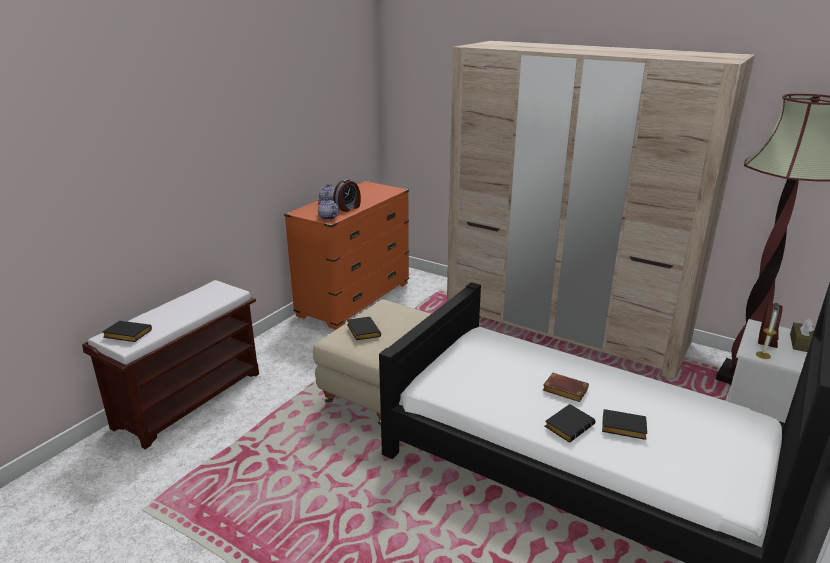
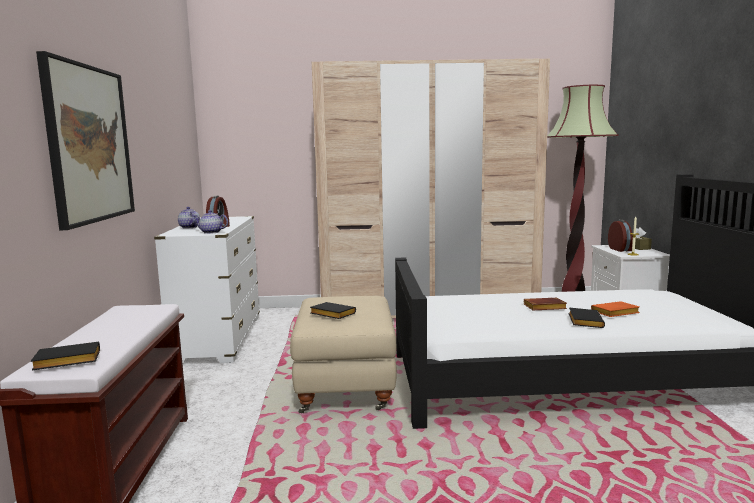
camera: 35 degrees left, 15 degrees down
(198, 156) = (89, 144): none -> picture
(354, 299) = (219, 339): orange dresser -> white dresser
(622, 428) = (614, 313): black book -> orange book

